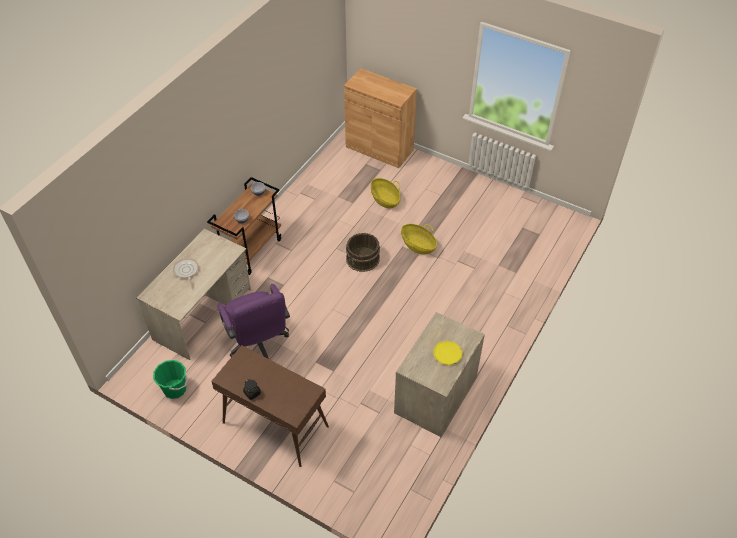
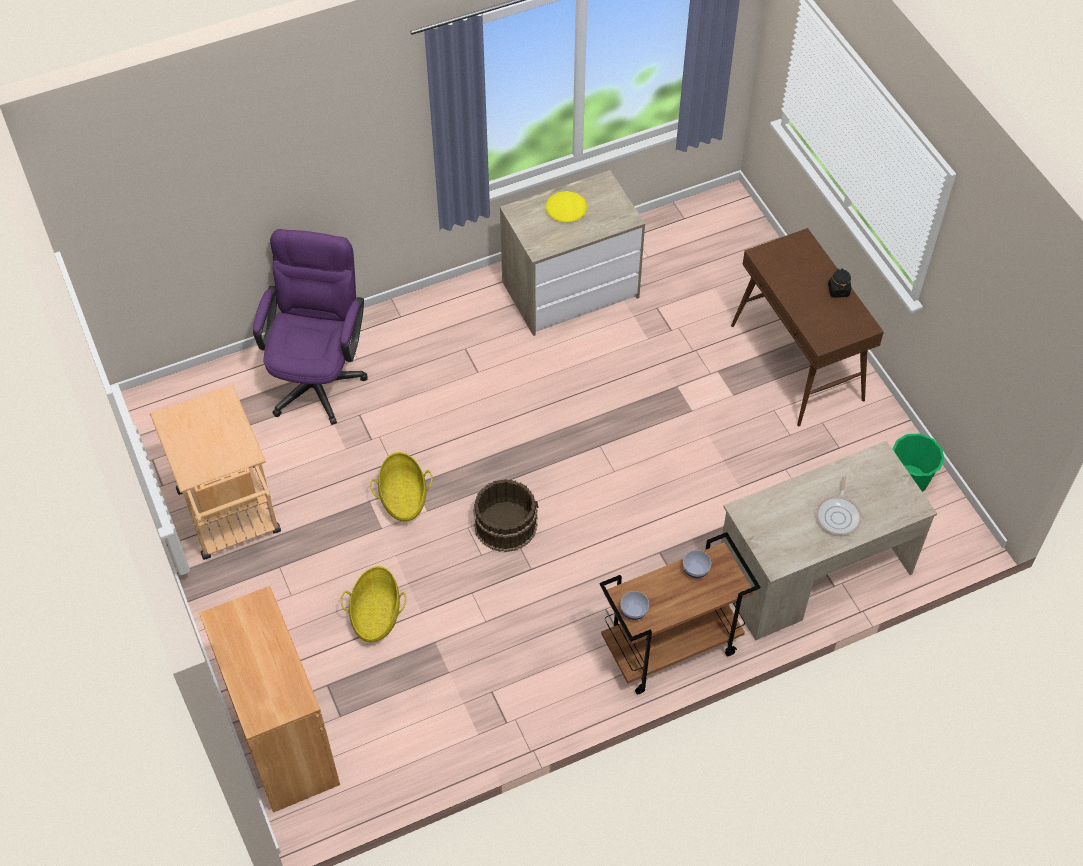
camera: 145 degrees left, 5 degrees up
(258, 344) = (755, 479): purple office chair -> purple office chair (319, 376)
(479, 200) = (232, 519): none -> beige cart

